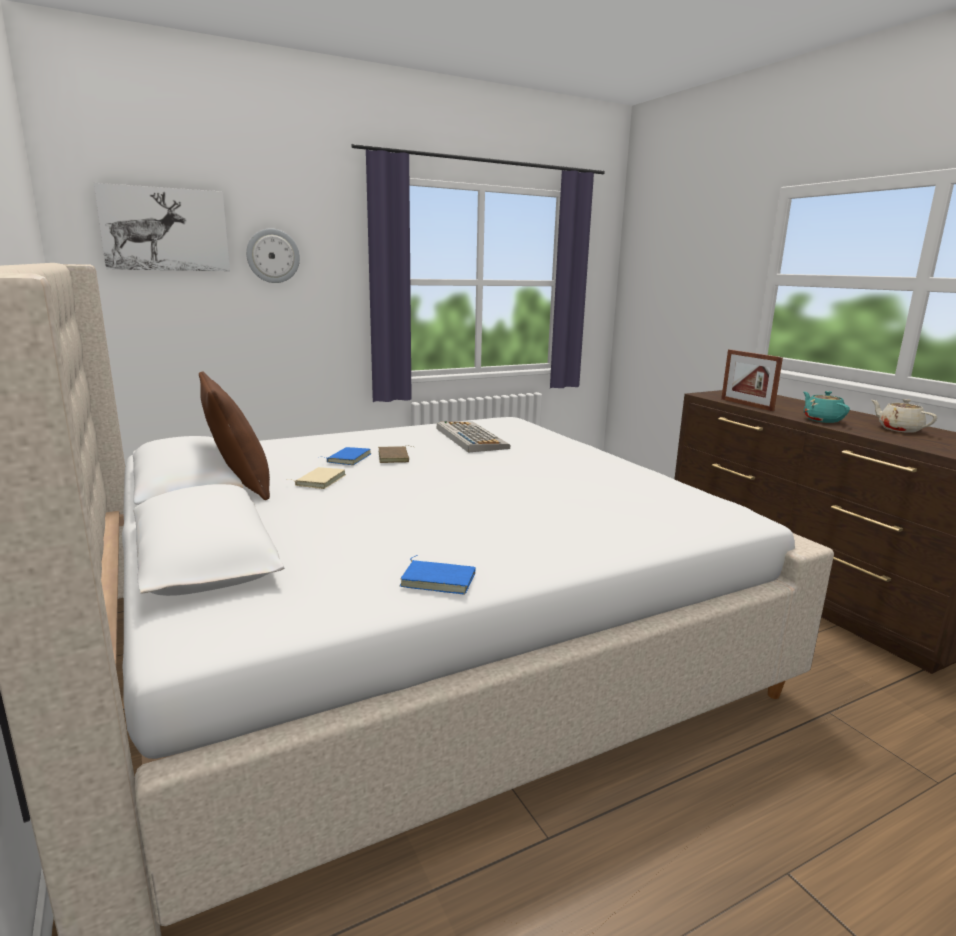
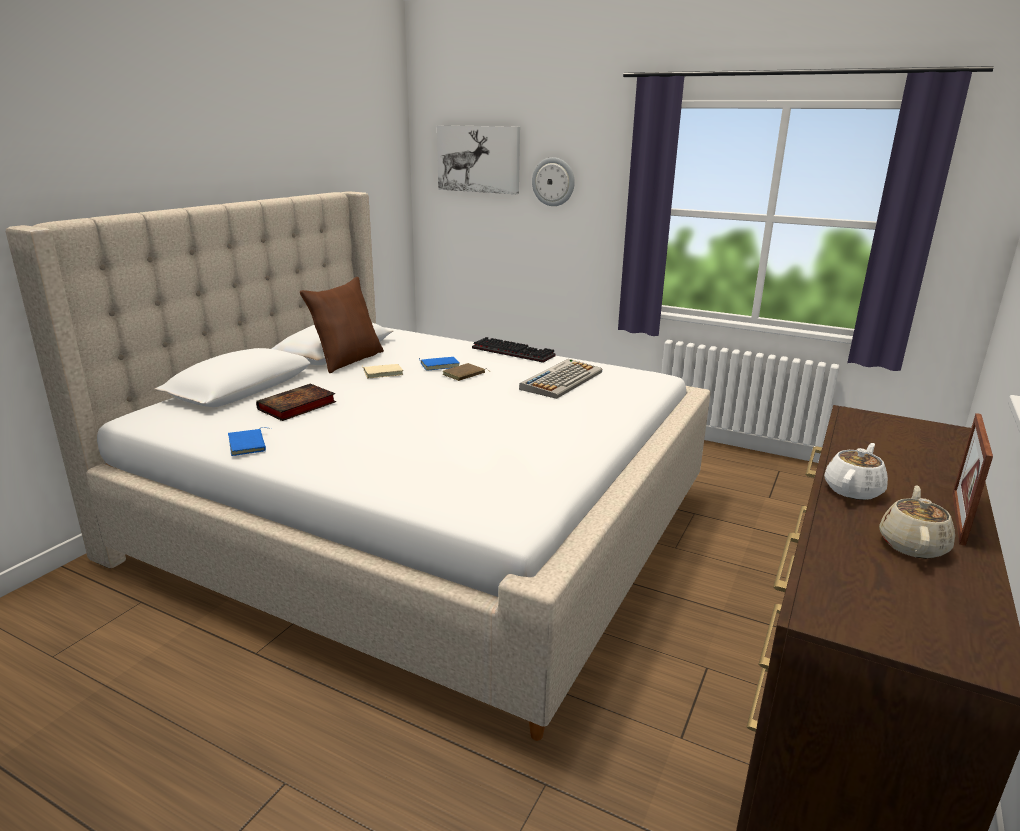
camera: 55 degrees right, 5 degrees up
(351, 535) = (296, 407): none -> book
(369, 432) = (515, 352): none -> keyboard
(746, 404) = (845, 440): picture frame -> picture frame (958, 517)
(822, 420) = (853, 490): turquoise teapot -> white teapot

